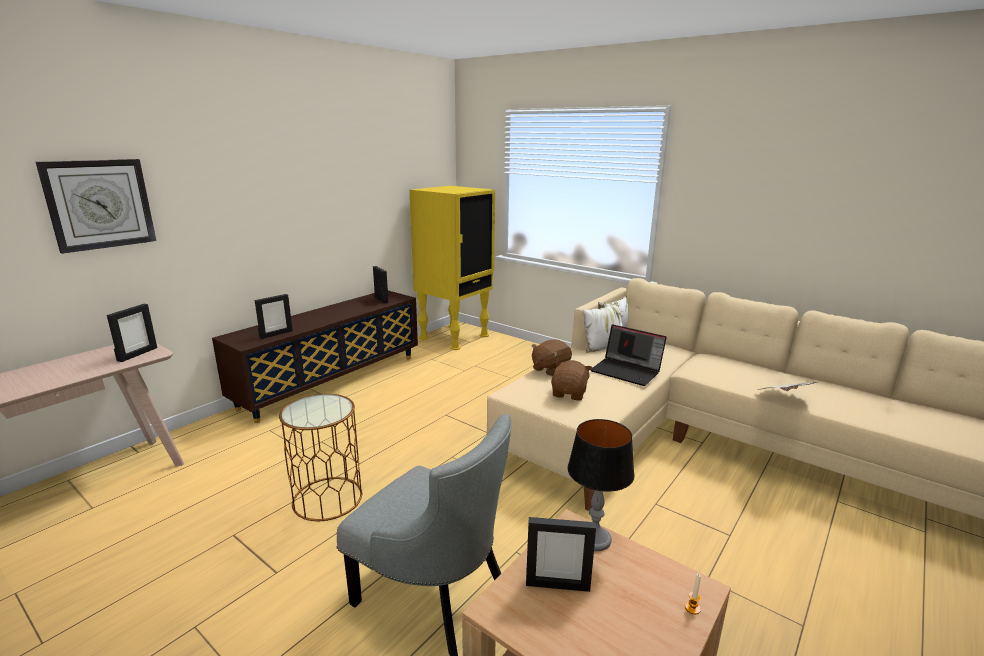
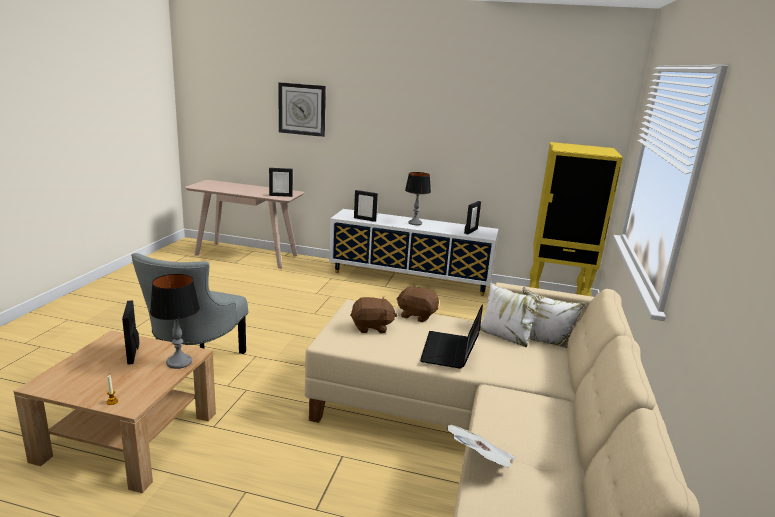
camera: 65 degrees right, 0 degrees up
(325, 315) = (415, 223): none -> table lamp
(327, 498) = (271, 313): brown side table -> none
(332, 381) = (410, 278): brown tv stand -> white tv stand

